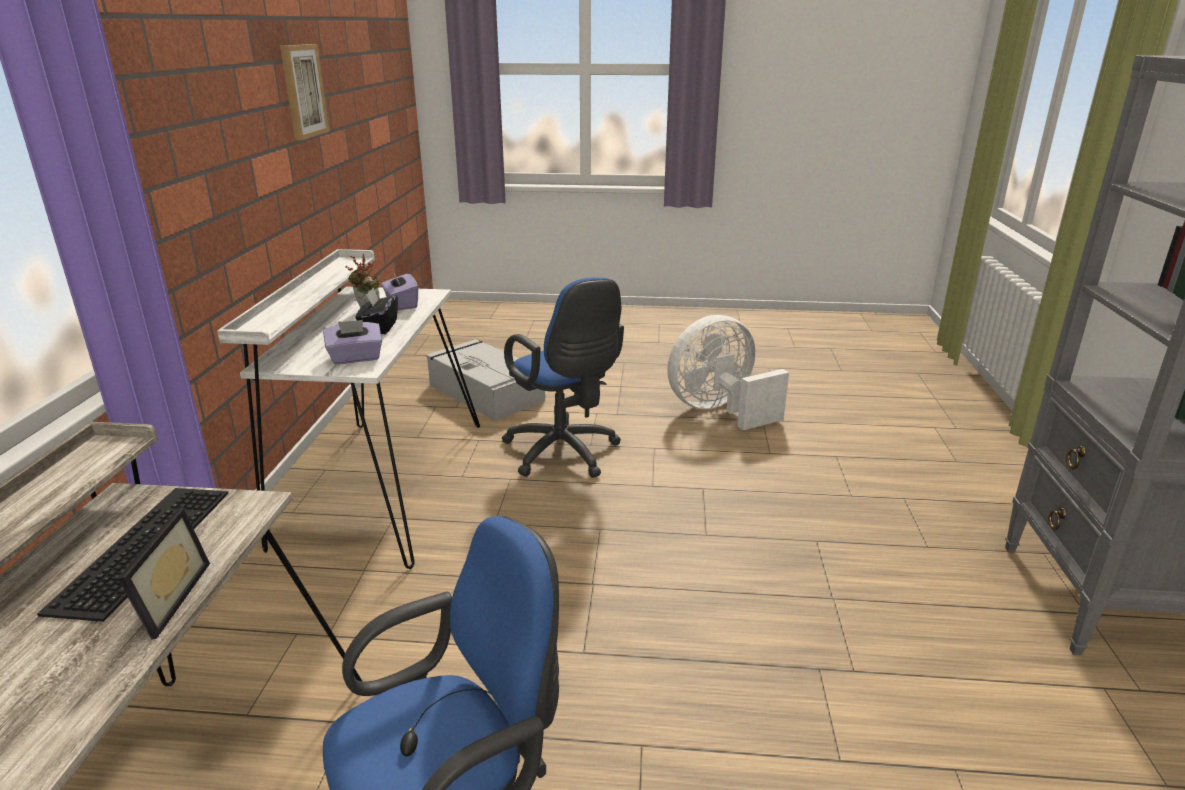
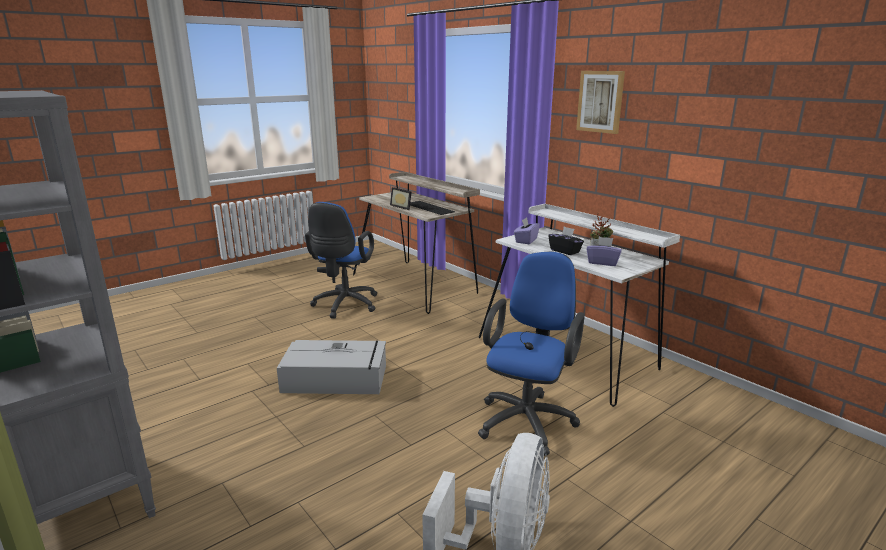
camera: 135 degrees right, 5 degrees down
(303, 91) = (769, 123): picture -> picture (600, 101)
(485, 392) = (685, 436): grey storage box -> grey storage box (337, 379)
(565, 454) = (528, 419): blue office chair -> blue office chair turned 105 degrees clockwise

